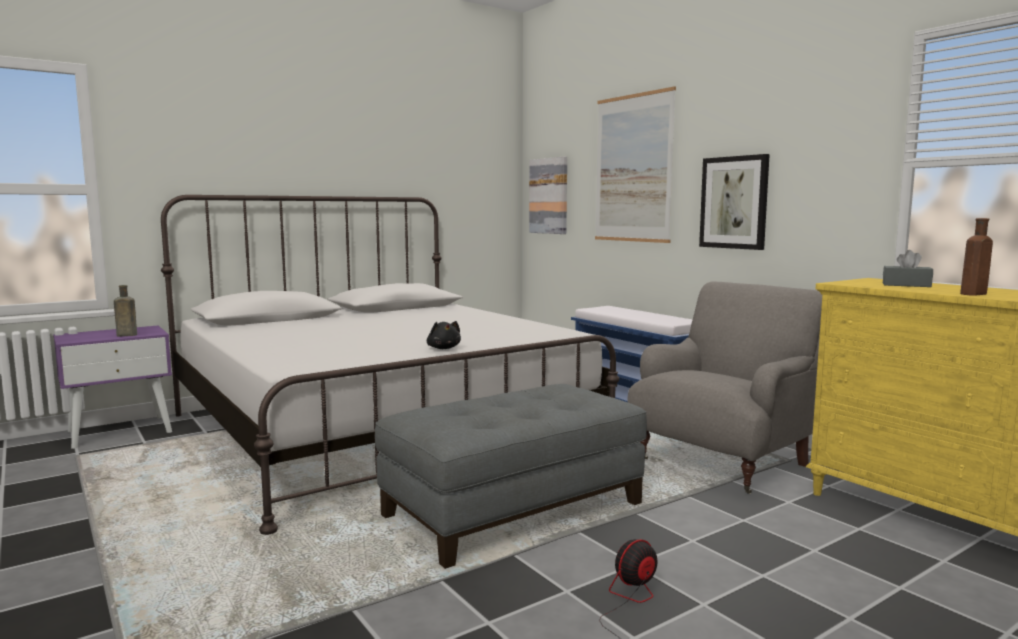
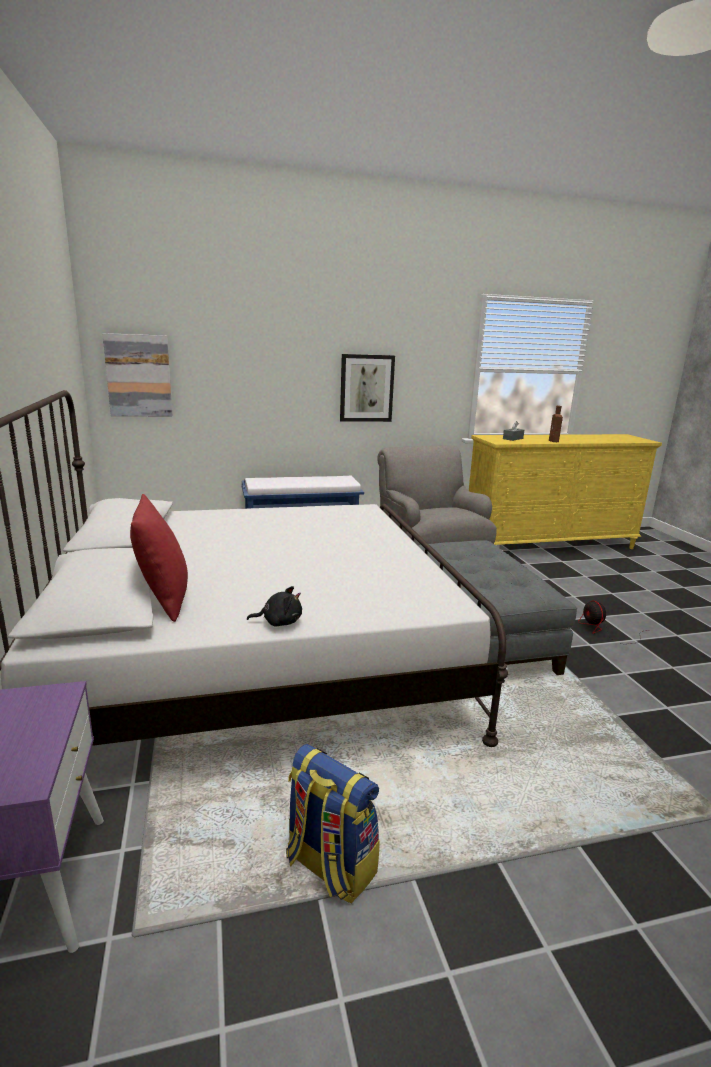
camera: 70 degrees left, 10 degrees up
(112, 490) = (329, 866): none -> backpack
(125, 335) = (43, 721): brown bottle -> none
(271, 323) = (163, 599): none -> red pillow
(443, 348) = (400, 547): black plush toy -> black plush toy (279, 622)
(633, 168) = (263, 355): picture -> none

